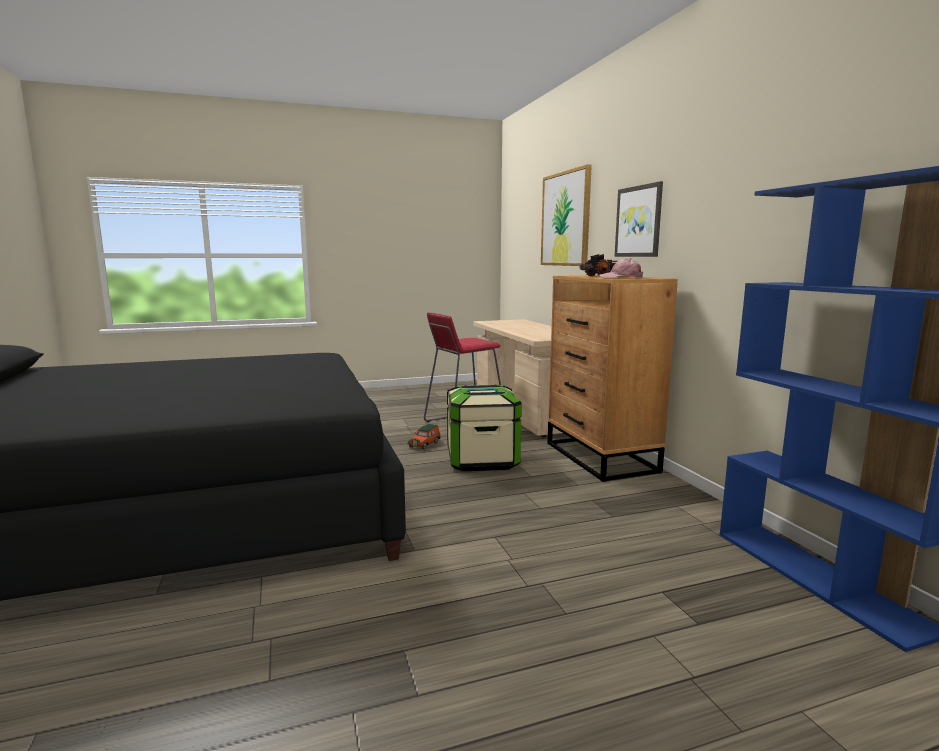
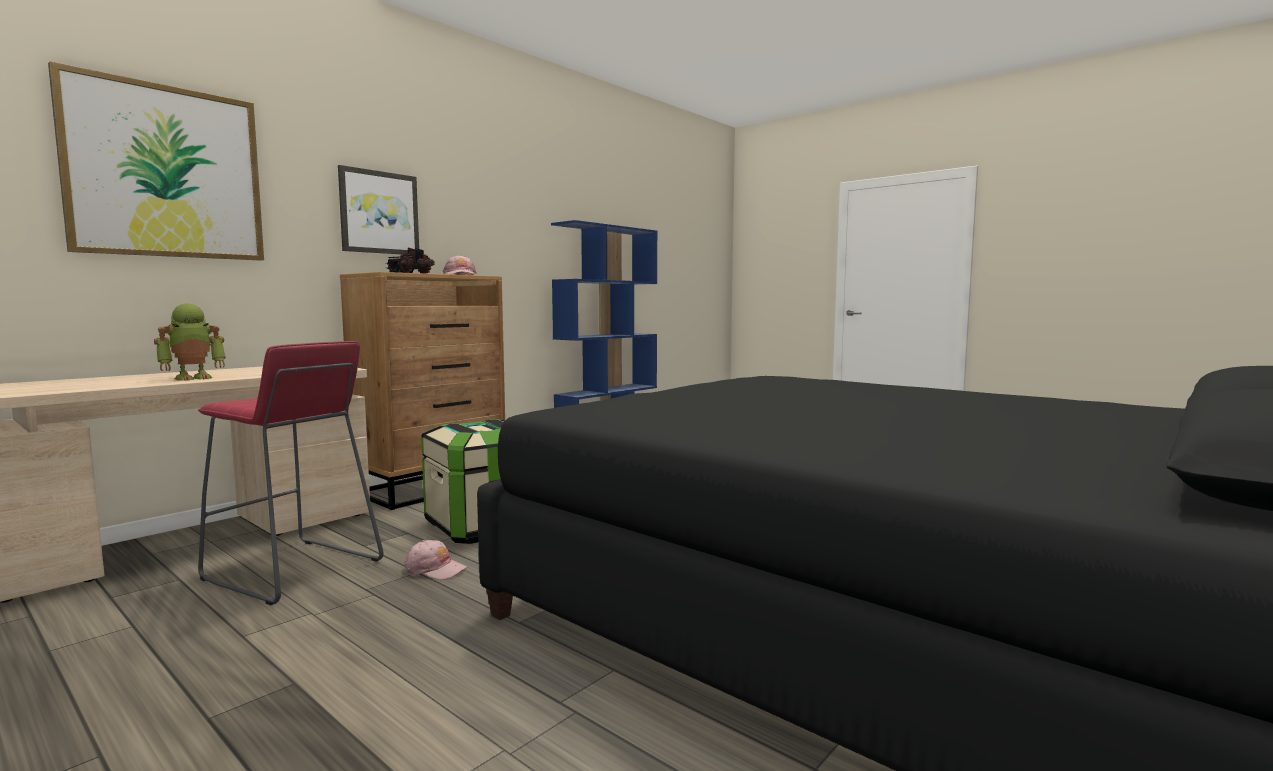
camera: 120 degrees left, 5 degrees down
(425, 444) = (435, 569): toy car -> pink cap
(517, 329) = (193, 378): none -> toy robot

